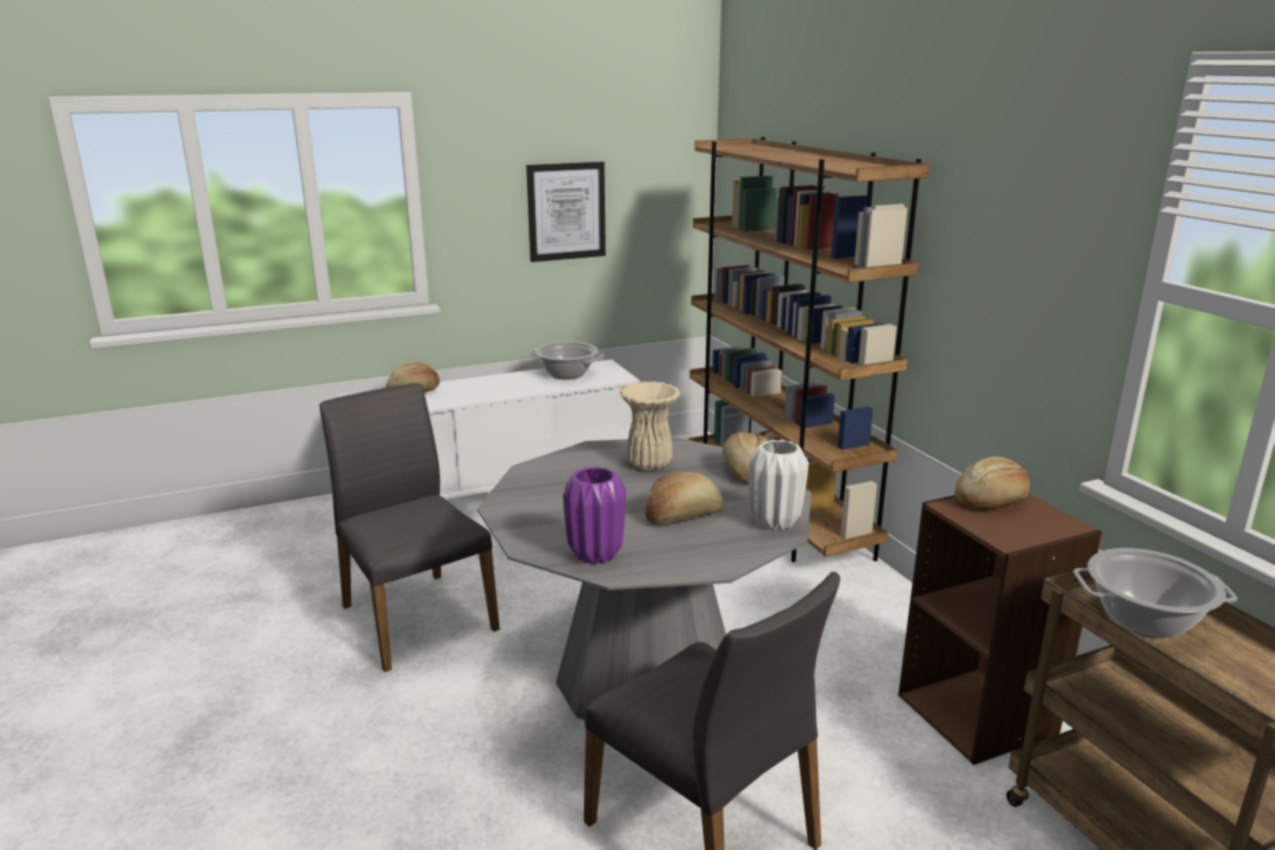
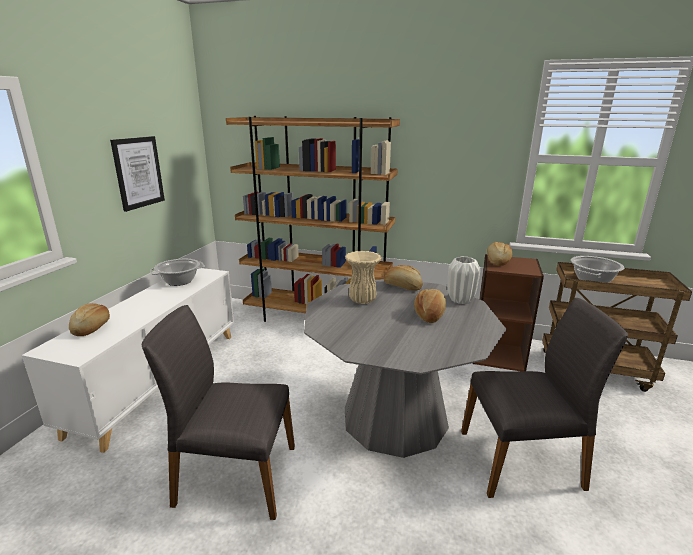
camera: 50 degrees left, 0 degrees up
(595, 555) = (447, 348): purple vase -> none

